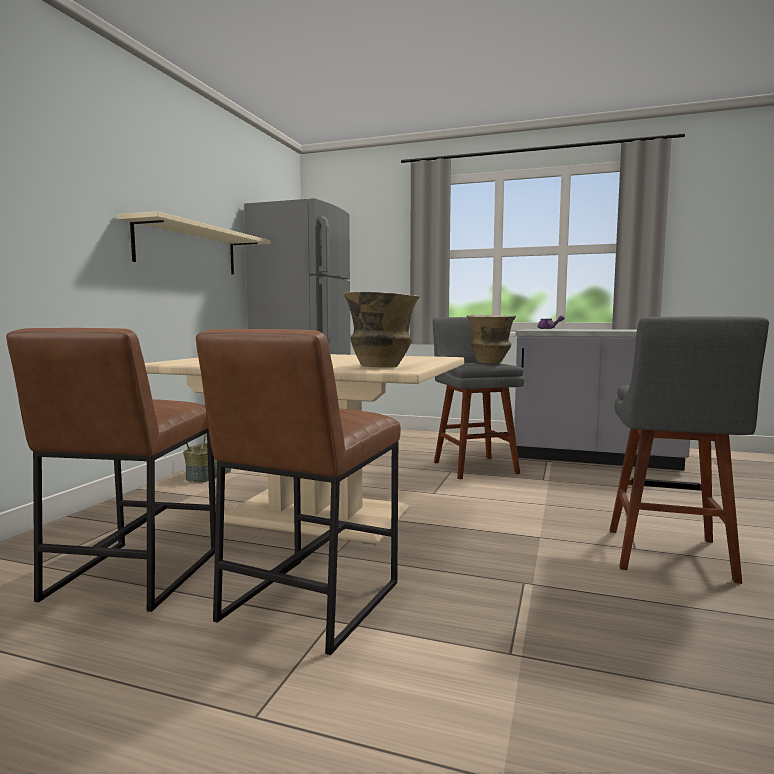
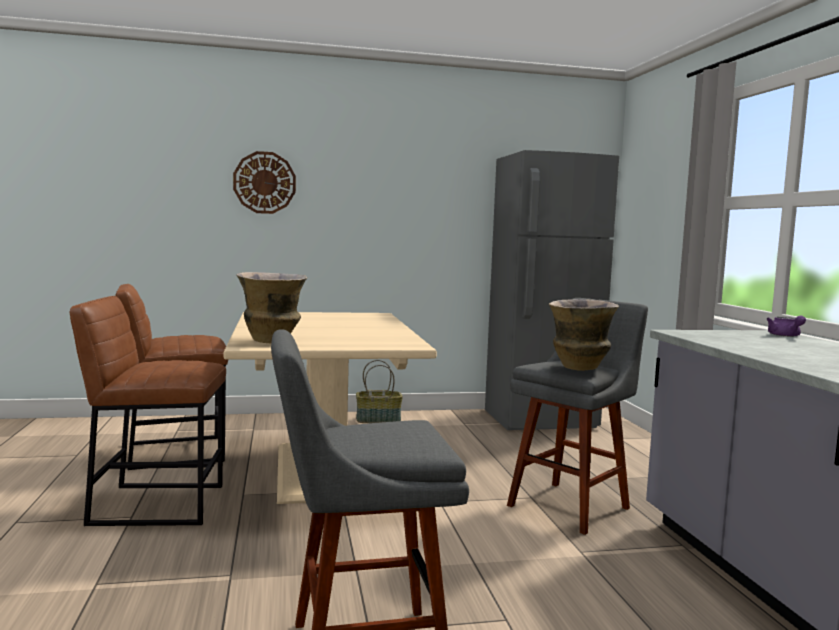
camera: 60 degrees right, 0 degrees up
(54, 190) = (264, 182): none -> wall clock
(188, 249) = (405, 213): beige shelf -> none

